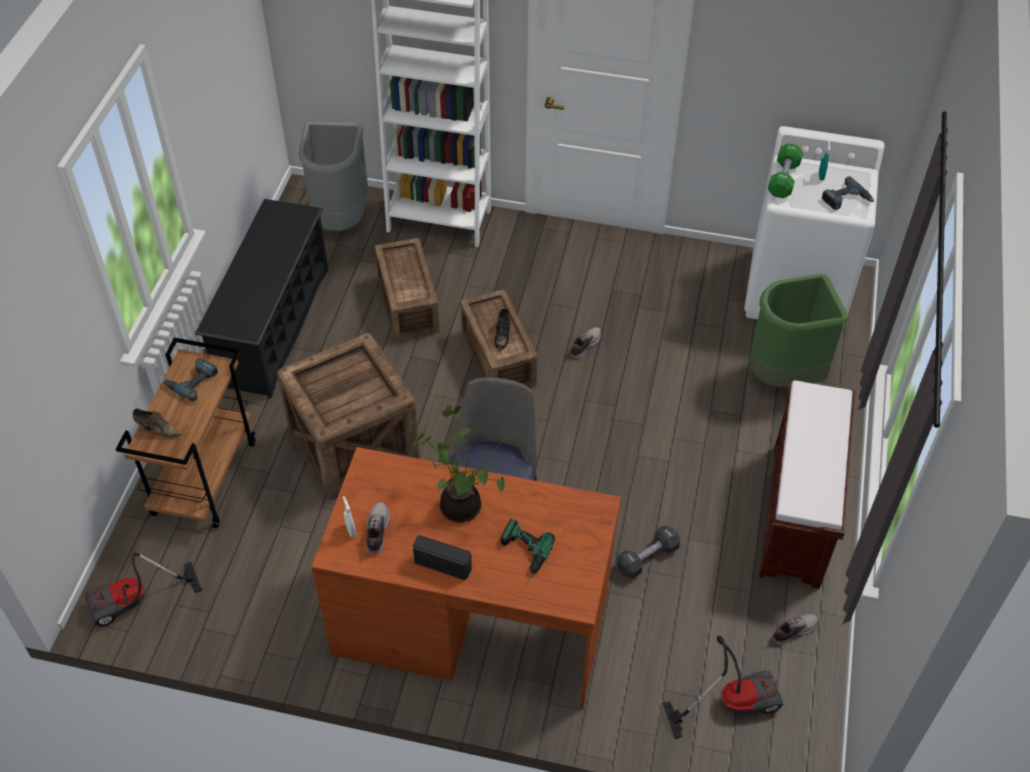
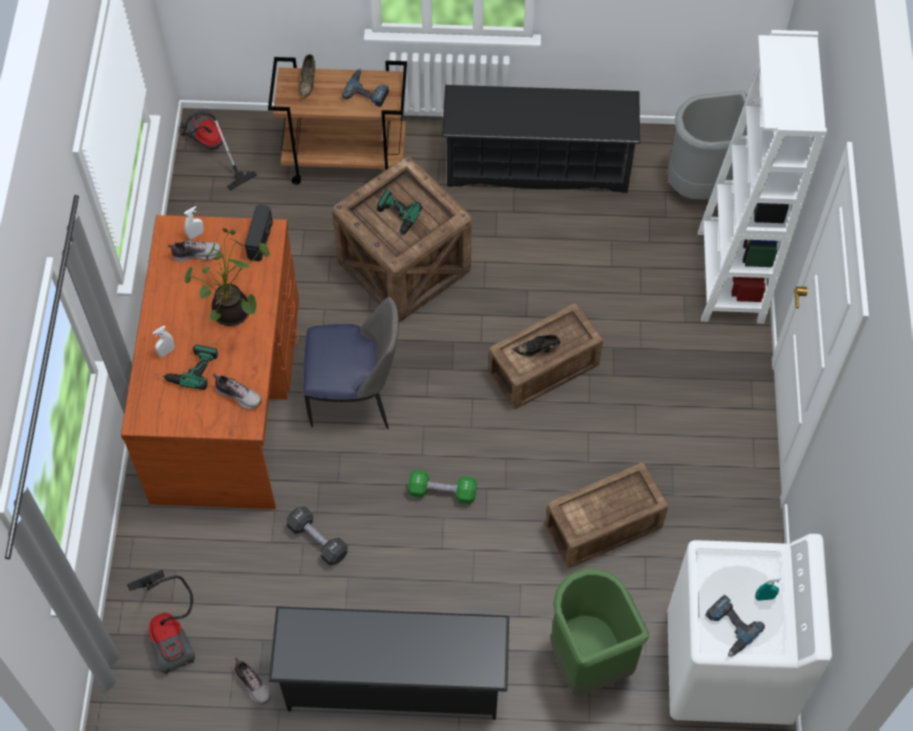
camera: 80 degrees right, 10 degrees up
(350, 393) = (394, 219): none -> power drill
(409, 303) = (600, 274): crate -> crate (606, 527)
(443, 565) = (168, 309): radio -> radio (260, 240)
(497, 571) = (166, 351): none -> white spray bottle
(584, 345) = (582, 447): shoe -> shoe (238, 395)
(783, 179) = (745, 554): green dumbbell -> green dumbbell (442, 492)
(797, 516) = (393, 681): brown bench -> black shoe rack

